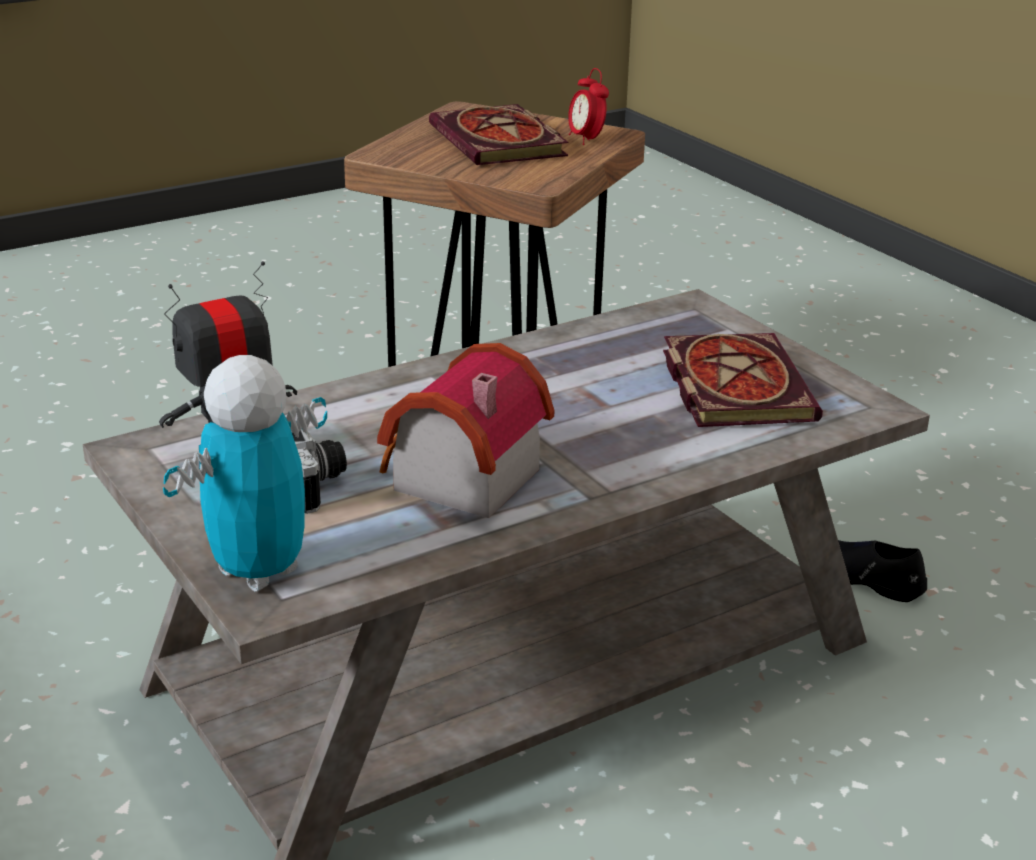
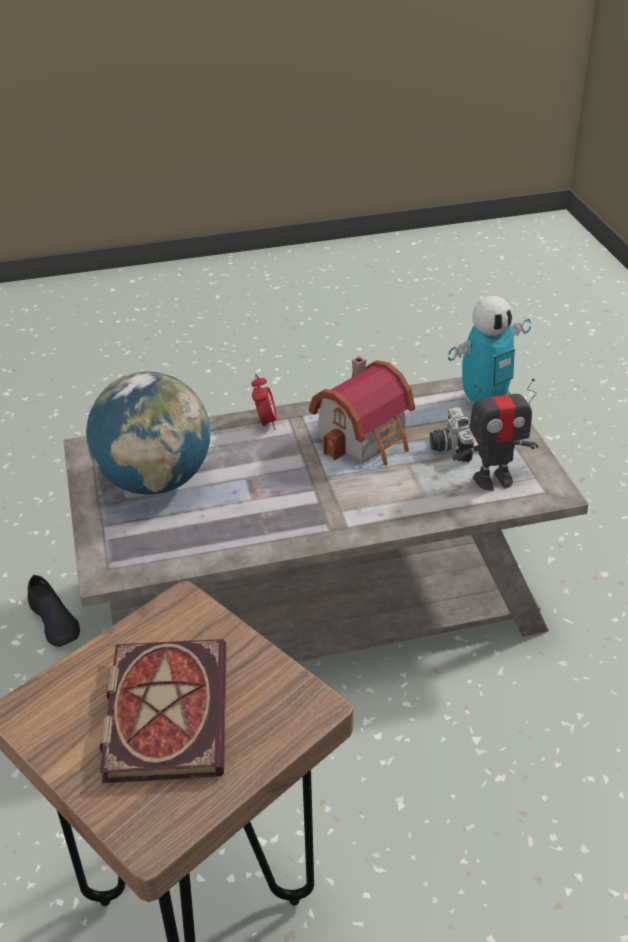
camera: 160 degrees left, 10 degrees up
(586, 140) = (66, 699): alarm clock -> alarm clock (265, 423)
(732, 385) = (155, 481): book -> globe

